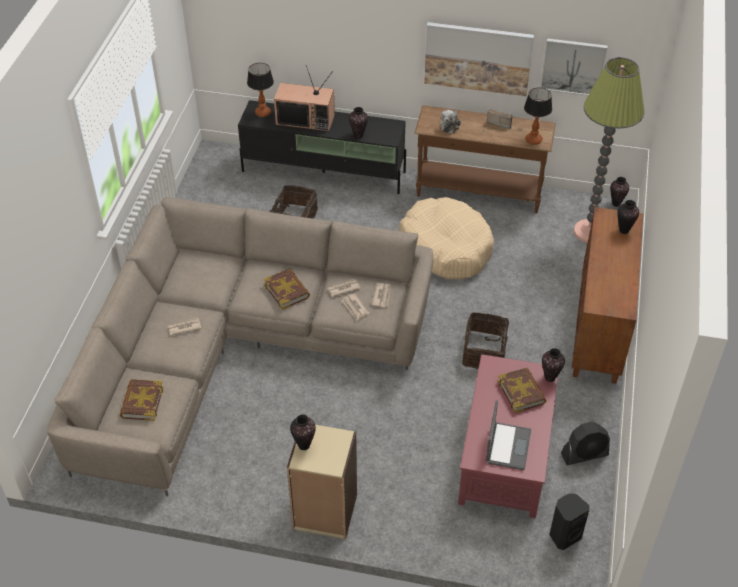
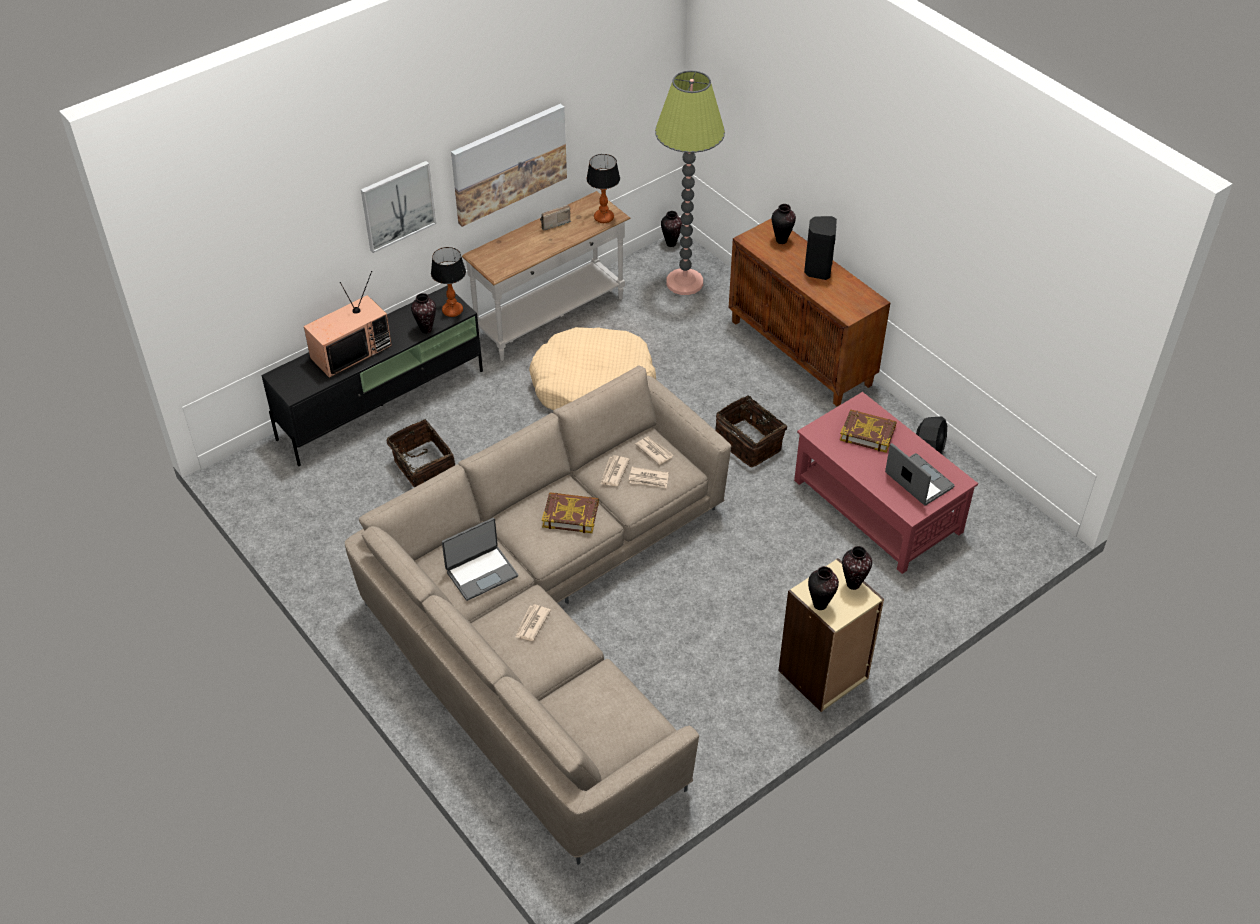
camera: 50 degrees left, 0 degrees up
(142, 402) = (601, 717): book -> none
(201, 281) = (481, 573): none -> laptop
(262, 113) = (296, 376): table lamp -> table lamp (452, 311)
(450, 125) = (515, 255): plush toy -> none
(479, 193) = (551, 318): brown console table -> white console table
(550, 378) = (870, 405): vase -> vase (853, 584)
(564, 535) = (997, 526): black speaker -> black speaker (817, 270)
(573, 66) = (602, 117): picture -> picture (397, 205)

